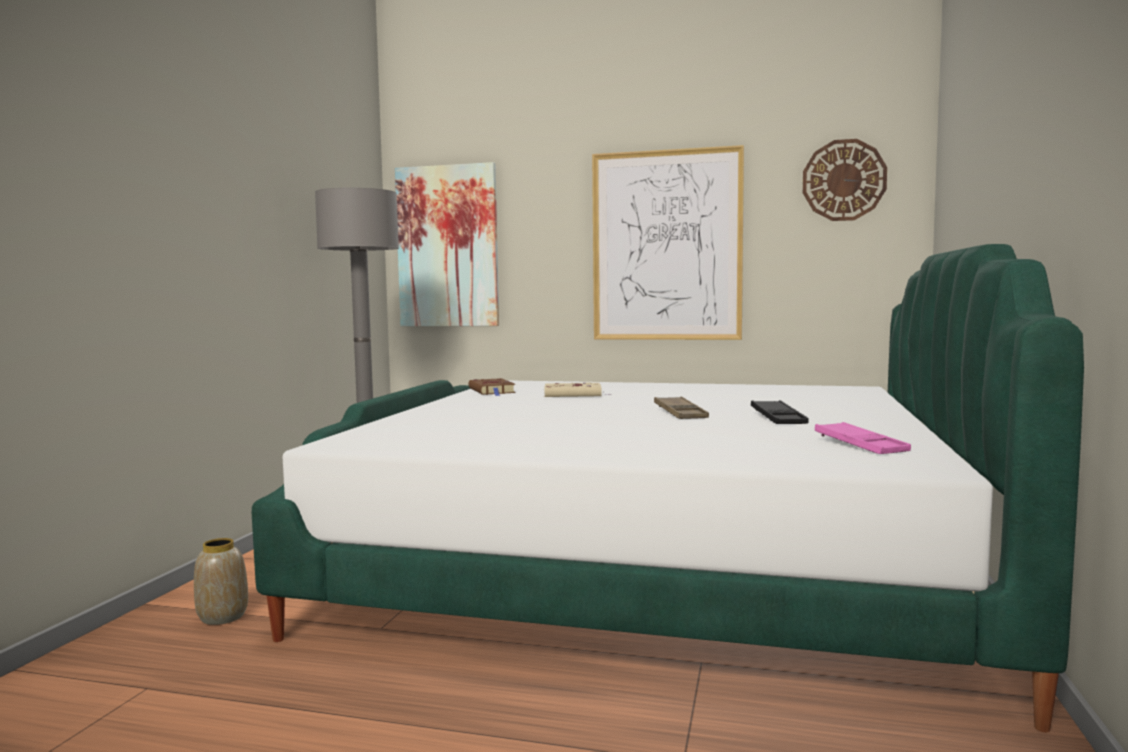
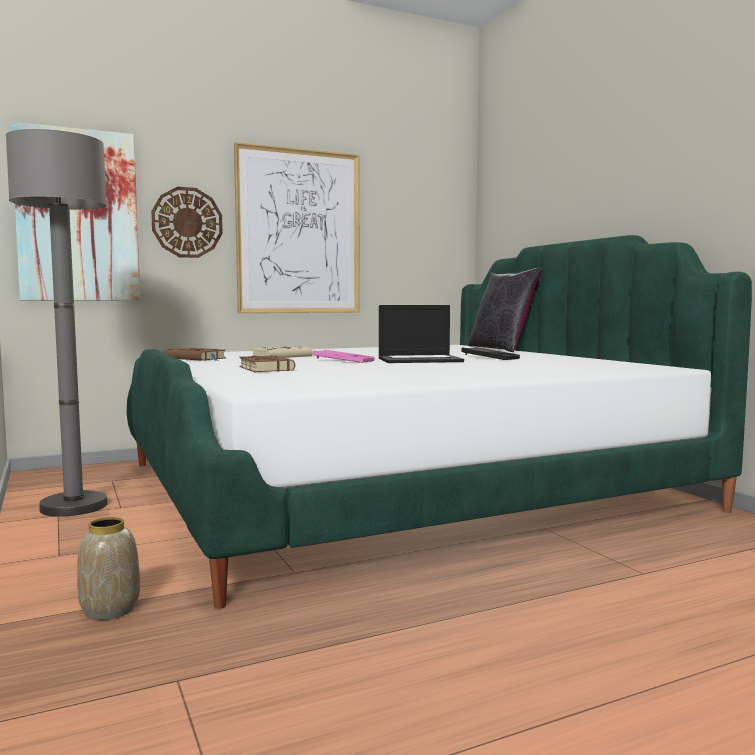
camera: 40 degrees left, 0 degrees up
(476, 412) = (265, 368): none -> brown book
(680, 413) = (420, 360): brown tray -> laptop
(844, 180) = (424, 192): wall clock -> wall clock (187, 222)
(860, 445) = (593, 364): pink tray -> pink tray (343, 361)
(891, 400) = (501, 349): none -> black pillow

